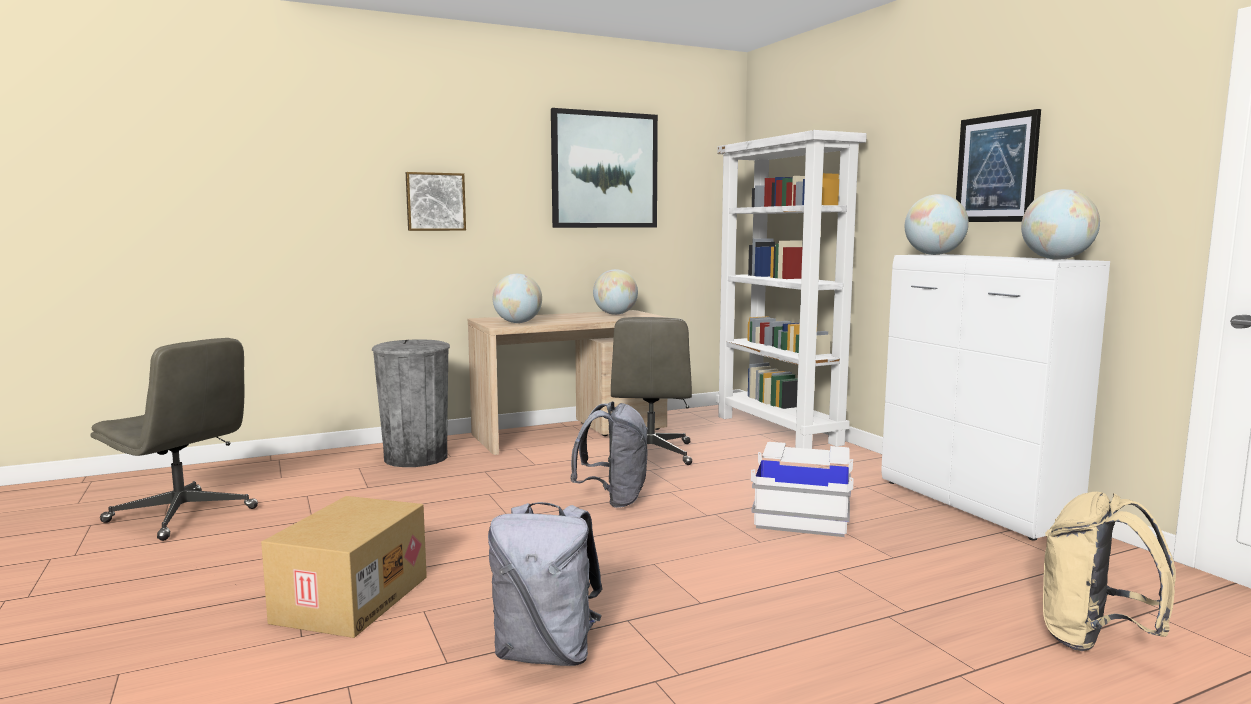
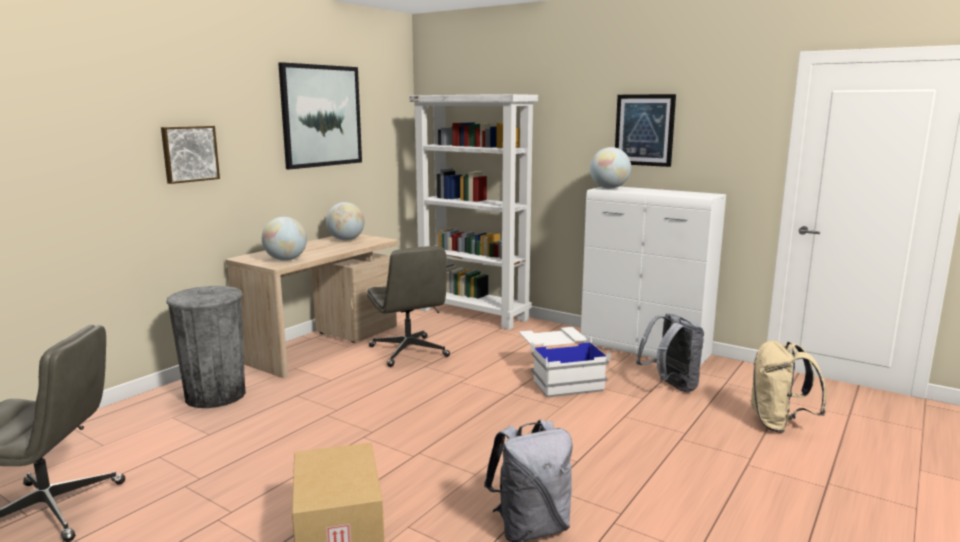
camera: 30 degrees left, 5 degrees up
(614, 500) = (430, 397): grey backpack -> grey backpack (670, 386)
(1056, 259) = (697, 193): globe -> none

